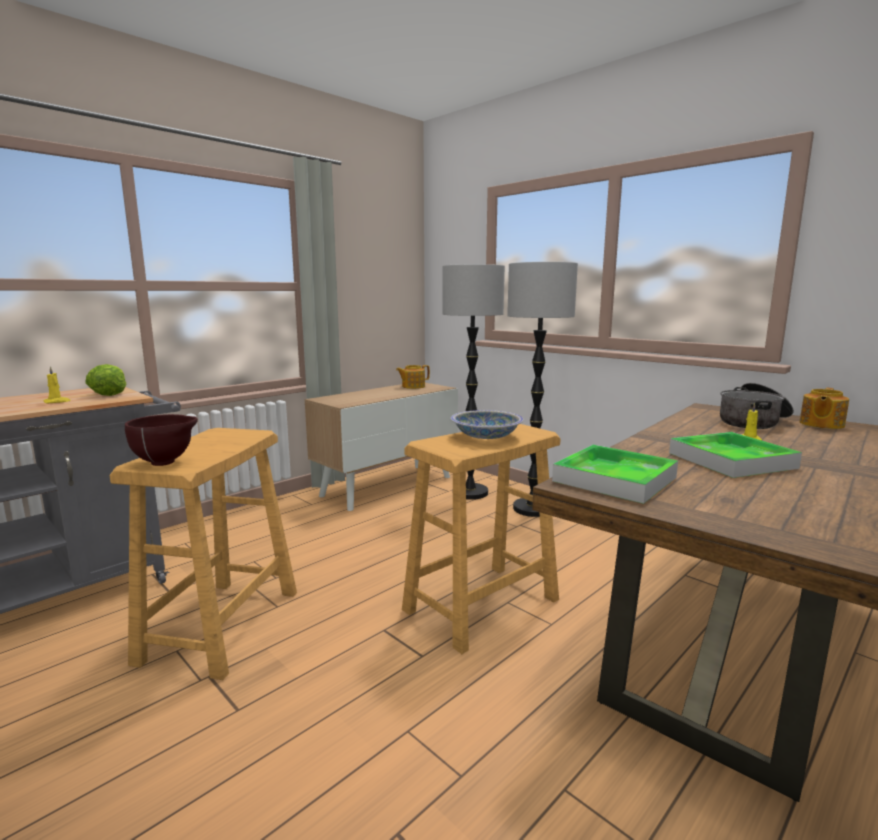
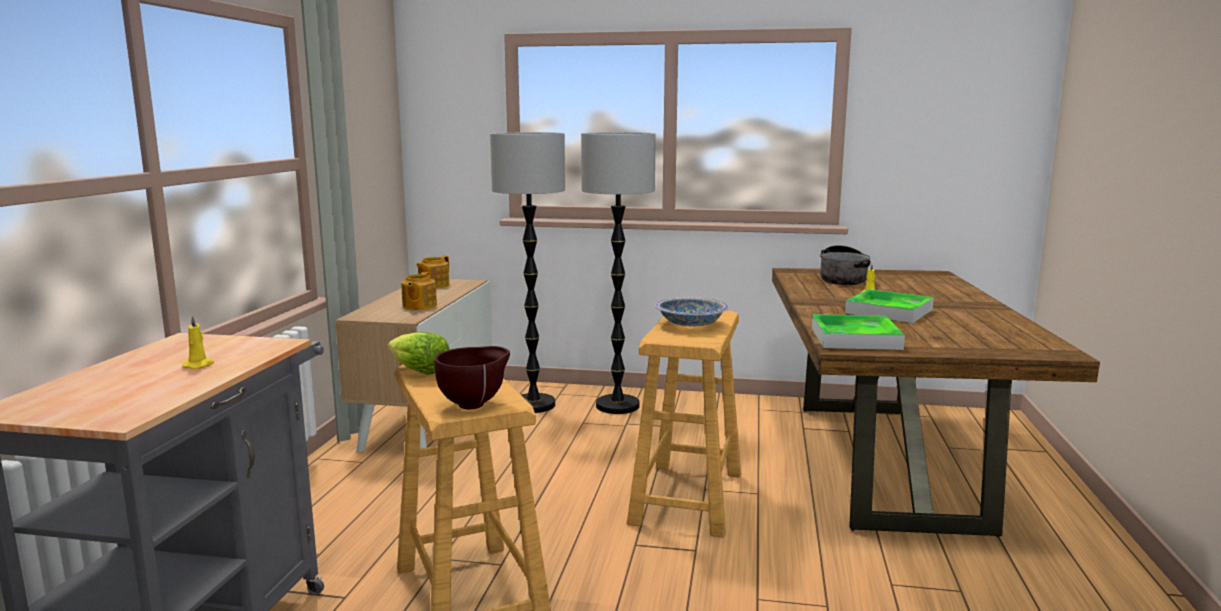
camera: 35 degrees left, 0 degrees up
(109, 393) = (225, 344): lettuce -> lettuce (418, 371)
(820, 424) = (884, 275): teapot -> teapot (419, 306)

